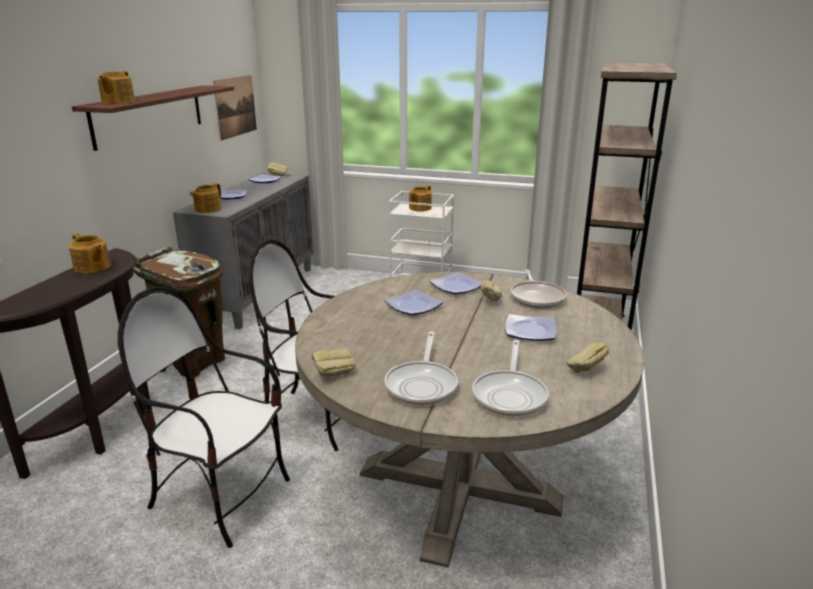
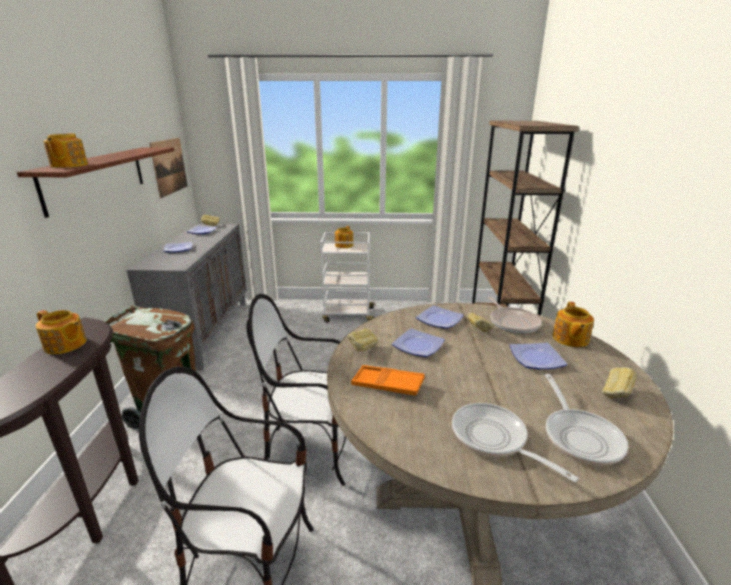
camera: 15 degrees left, 0 degrees up
(207, 209) = (161, 264): teapot -> teapot (570, 339)
(333, 374) = (399, 443): bread -> bread (362, 349)
(357, 332) = (387, 384): none -> orange tray
(422, 384) = (493, 439): frying pan -> frying pan turned 150 degrees clockwise

